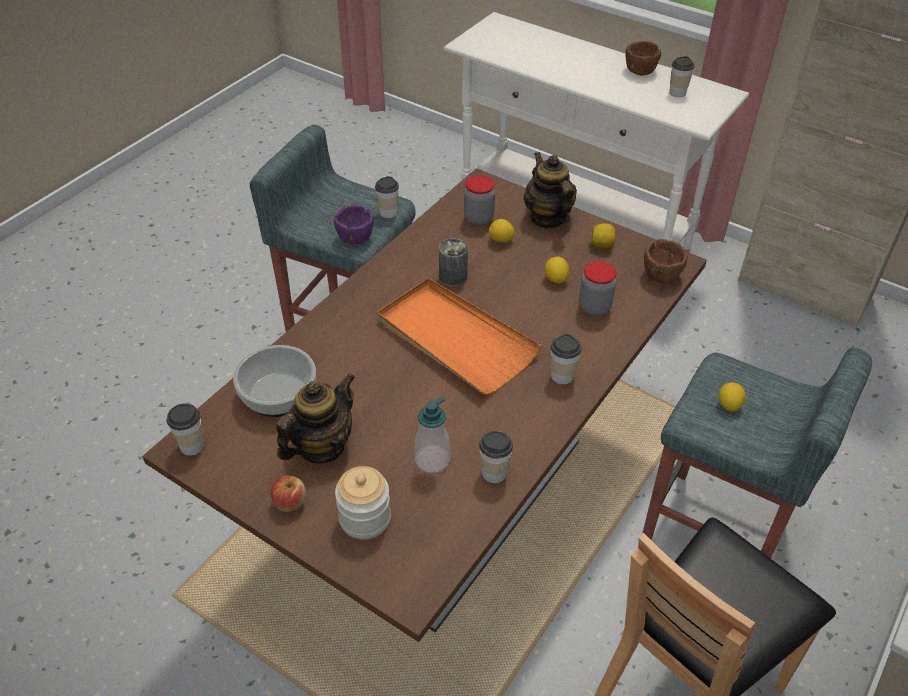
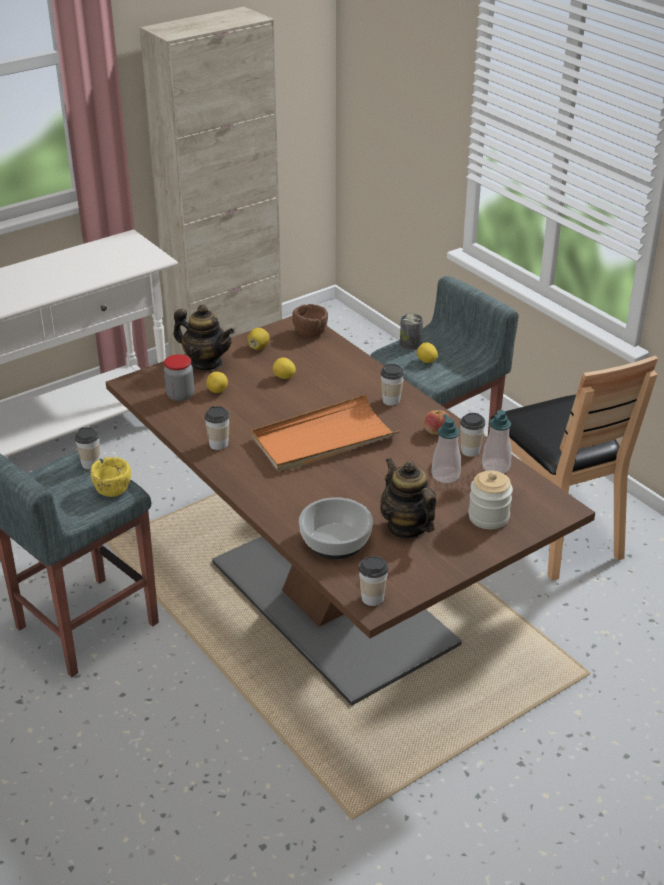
camera: 70 degrees left, 10 degrees down
(289, 502) = (457, 551): apple -> apple (436, 431)
(355, 237) = (112, 490): purple bowl -> yellow bowl
(453, 277) = (247, 424): can -> can (410, 344)
(471, 506) = (495, 467): none -> soap dispenser
(547, 218) = (206, 363): teapot -> teapot turned 150 degrees counterclockwise
(594, 307) = (327, 369): jar -> none
(640, 70) = (56, 262): brown bowl -> none
(677, 93) = (106, 256): cup -> cup (218, 444)

